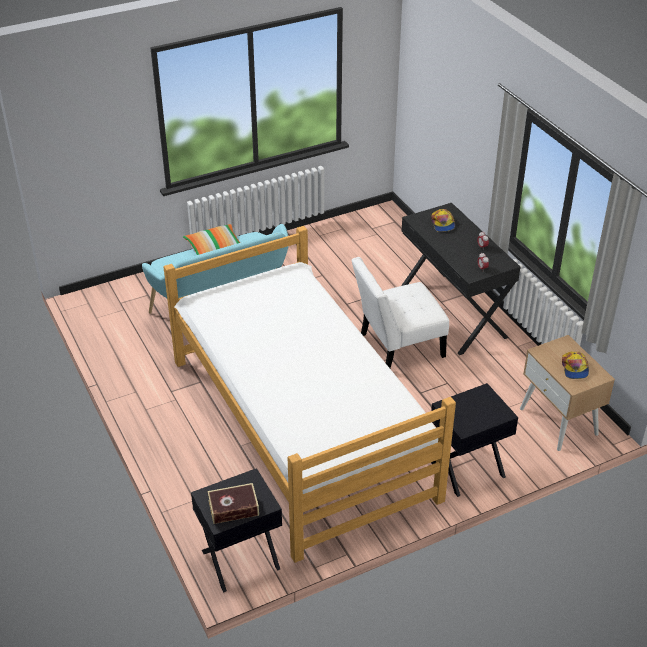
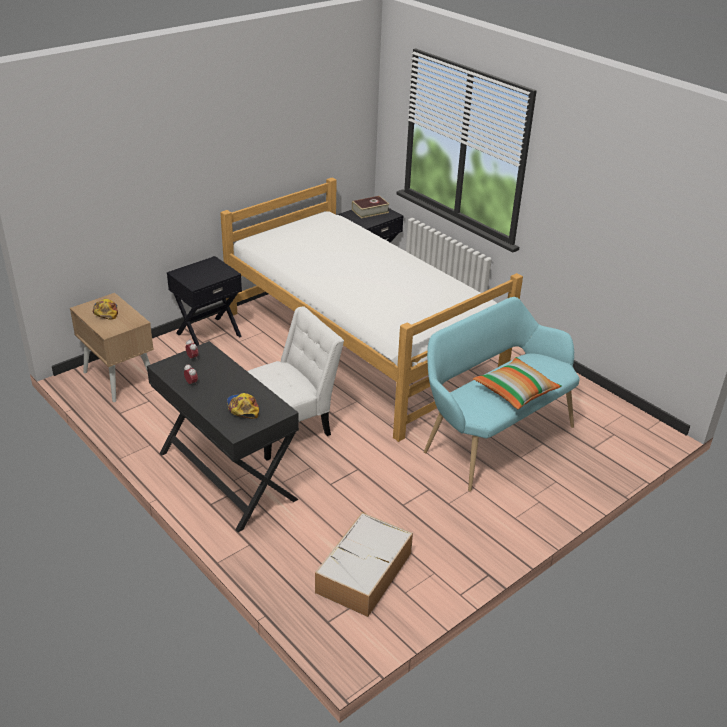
camera: 165 degrees right, 5 degrees down
(365, 240) = (364, 573): none -> storage box

